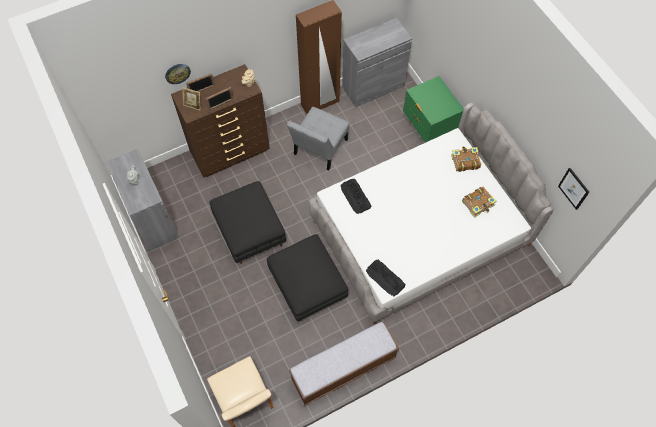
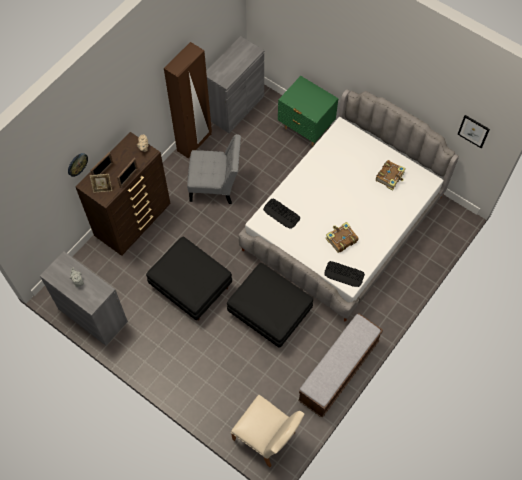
camera: 25 degrees left, 0 degrees up
(319, 149) = (215, 186): grey chair -> grey chair turned 90 degrees counterclockwise
(465, 161) = (360, 144): book -> book (341, 239)

